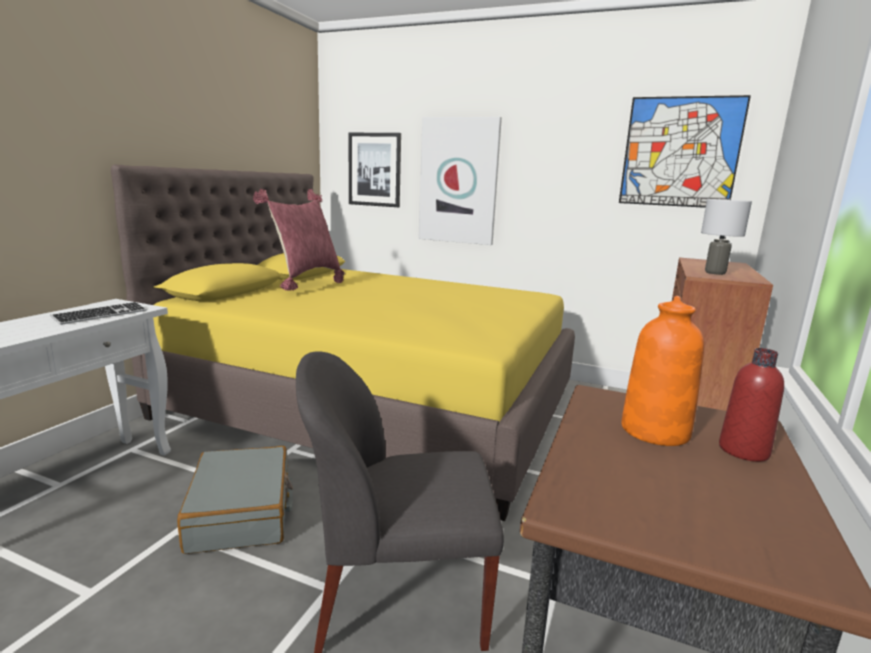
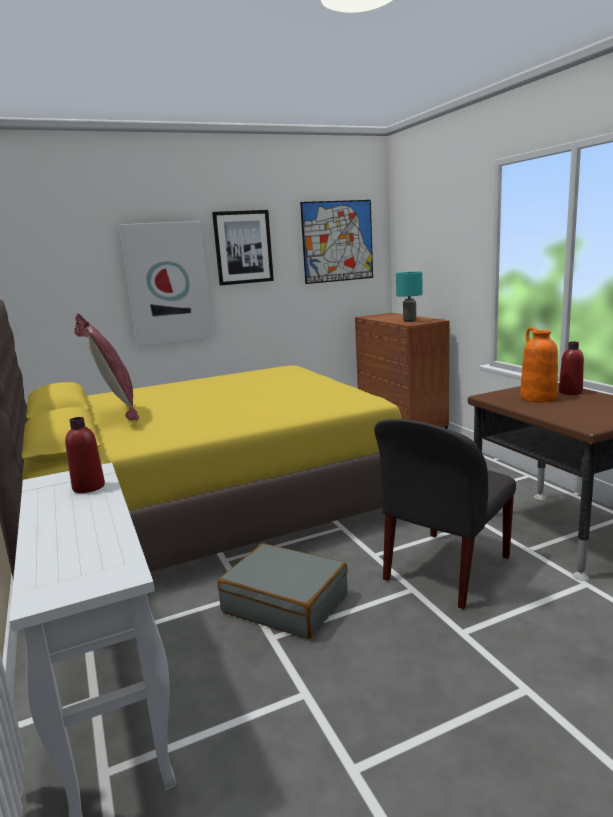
camera: 45 degrees left, 0 degrees up
(101, 315) = (89, 487): keyboard -> red bottle
(374, 170) = (66, 283): picture -> picture (243, 247)
(715, 273) = (409, 321): white table lamp -> turquoise table lamp

